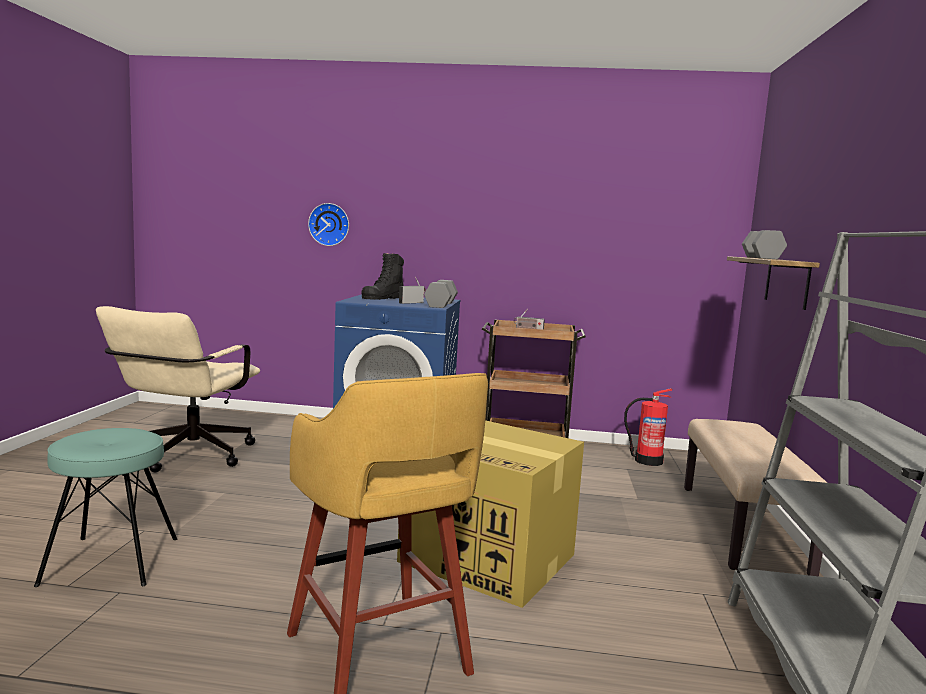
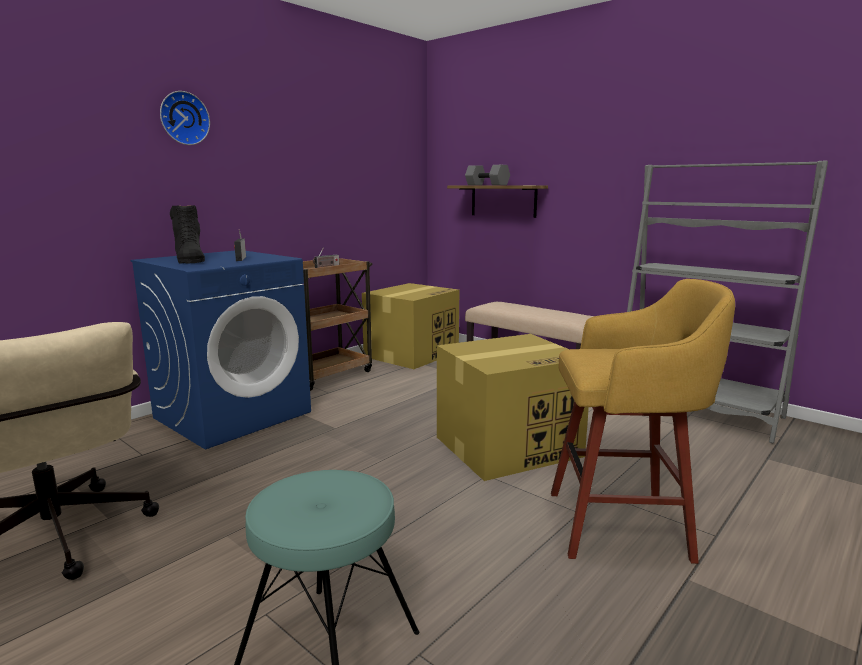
camera: 55 degrees left, 5 degrees up
(329, 224) = (56, 173): wall clock -> wall clock (183, 118)
(440, 305) = (270, 256): grey dumbbell -> none
(647, 461) = (412, 354): fire extinguisher -> cardboard box

